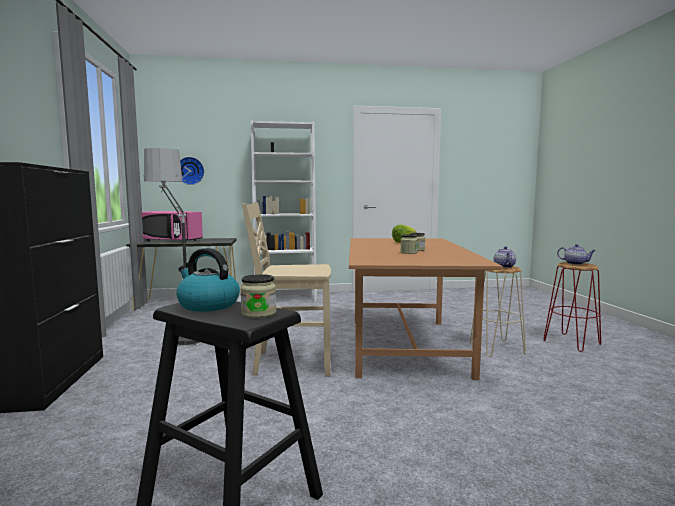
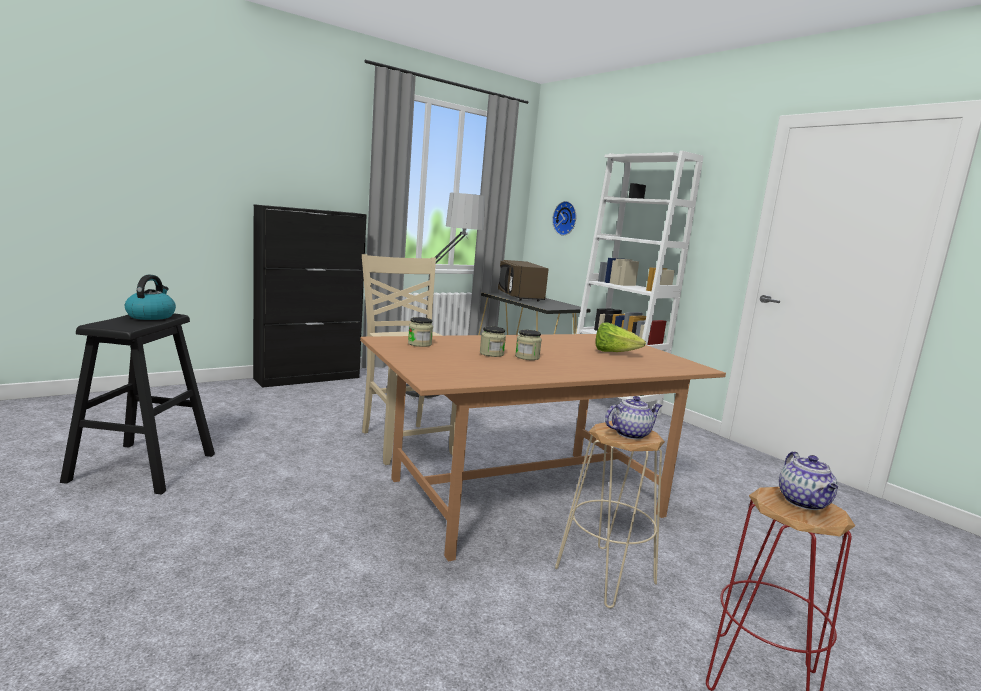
camera: 60 degrees right, 5 degrees up
(169, 241) = (518, 296): pink microwave -> brown microwave
(258, 313) = (123, 325): jar -> jar (419, 344)

